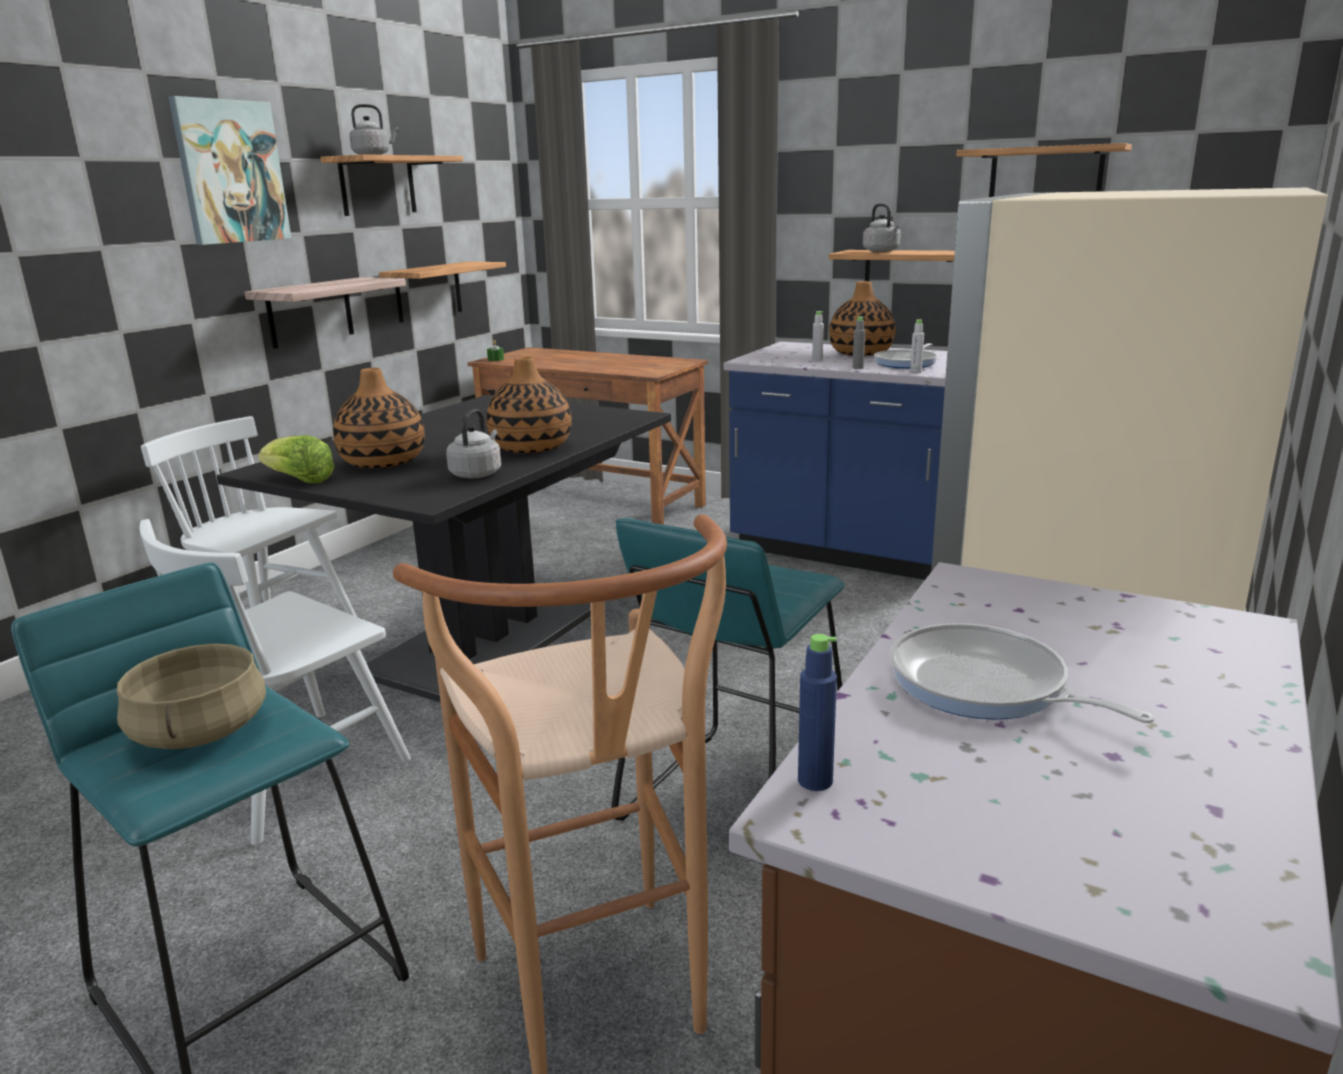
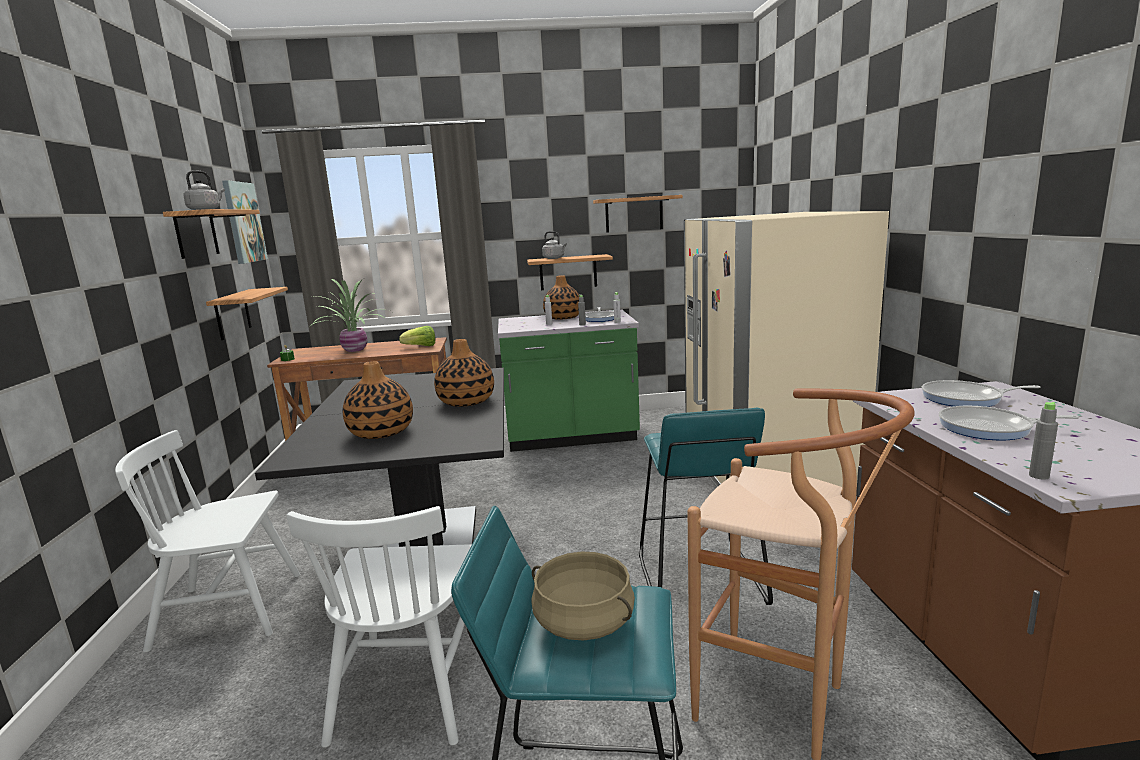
camera: 35 degrees left, 5 degrees down
(230, 172) = (111, 225): picture -> picture (243, 222)
(300, 481) = (345, 457): lettuce -> lettuce (421, 347)
(310, 312) = (172, 339): shelf -> none
(477, 474) = (470, 422): grey kettle -> none
(577, 360) = (354, 350): none -> potted plant
(815, 781) = (1039, 476): blue bottle -> grey bottle
(846, 551) = (571, 437): blue counter -> green counter
(1109, 628) = (966, 399): none -> frying pan

